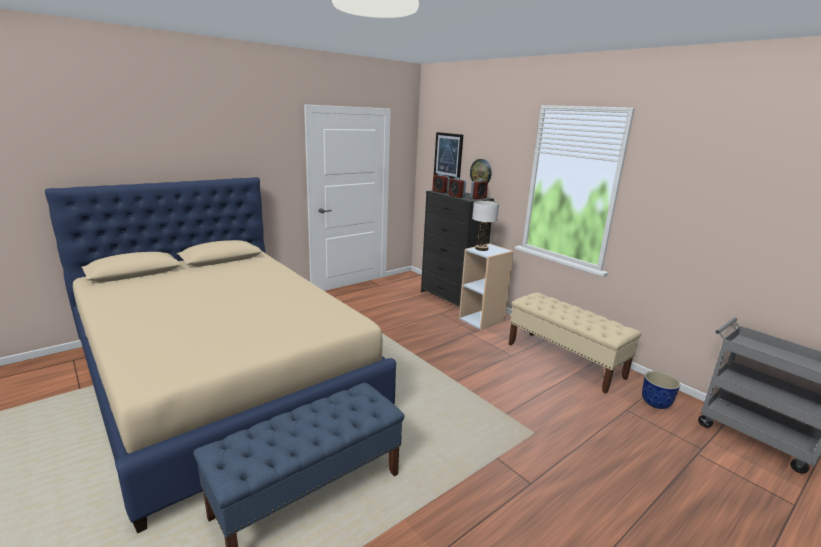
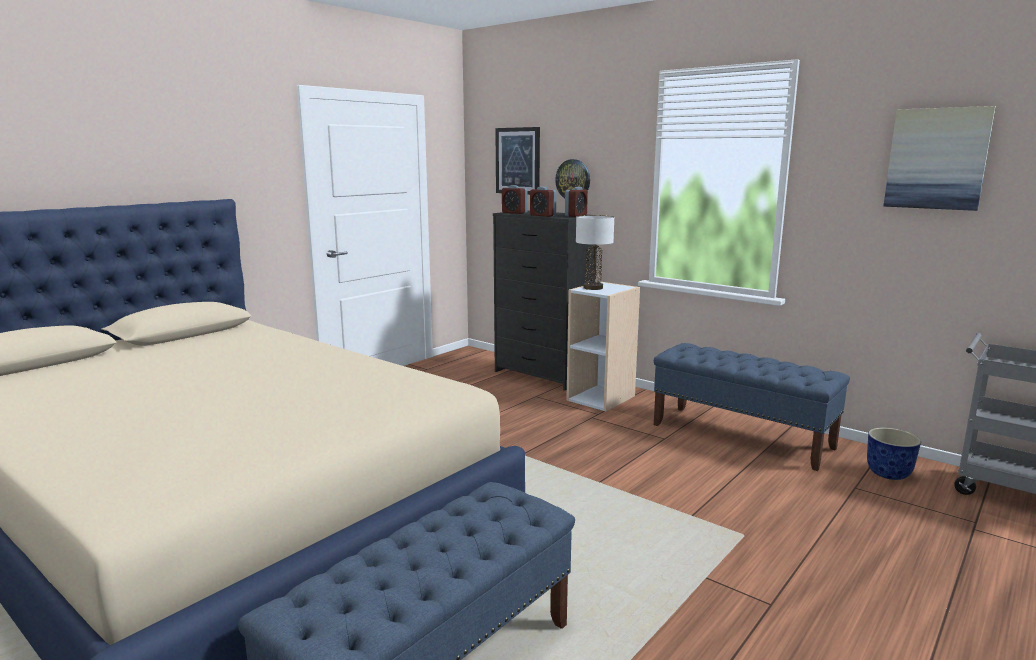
camera: 10 degrees left, 5 degrees down
(564, 360) = (742, 436): beige bench -> blue bench
(721, 190) = (937, 159): none -> picture

